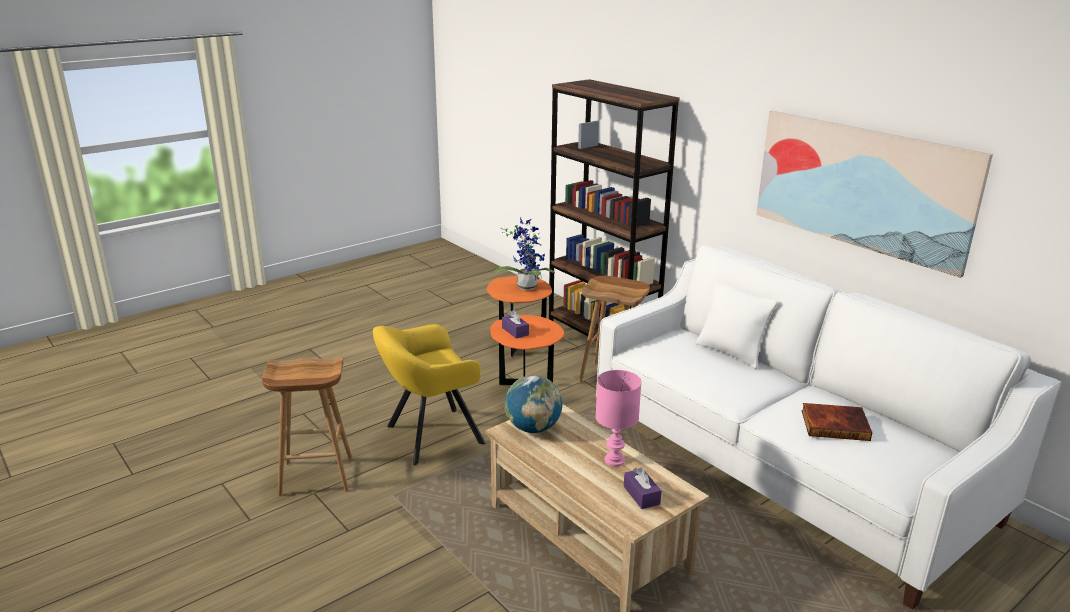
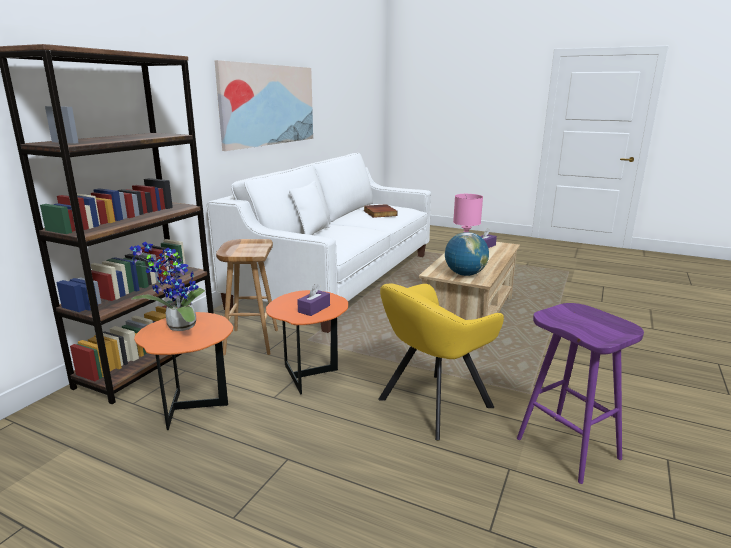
camera: 115 degrees left, 5 degrees down
(315, 477) = (569, 448): brown stool -> purple stool
(430, 436) = (431, 405): yellow armchair -> yellow armchair turned 105 degrees clockwise

